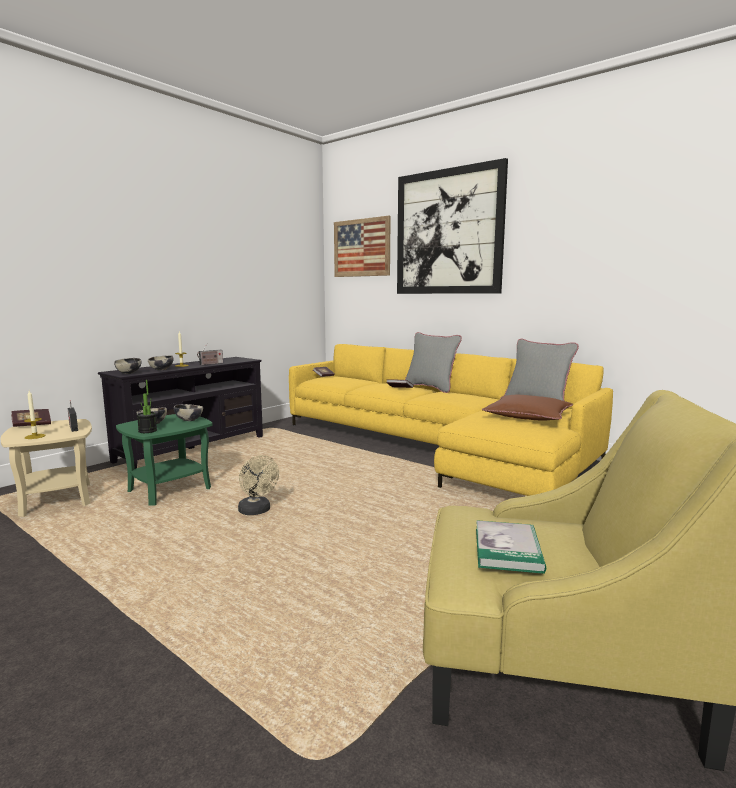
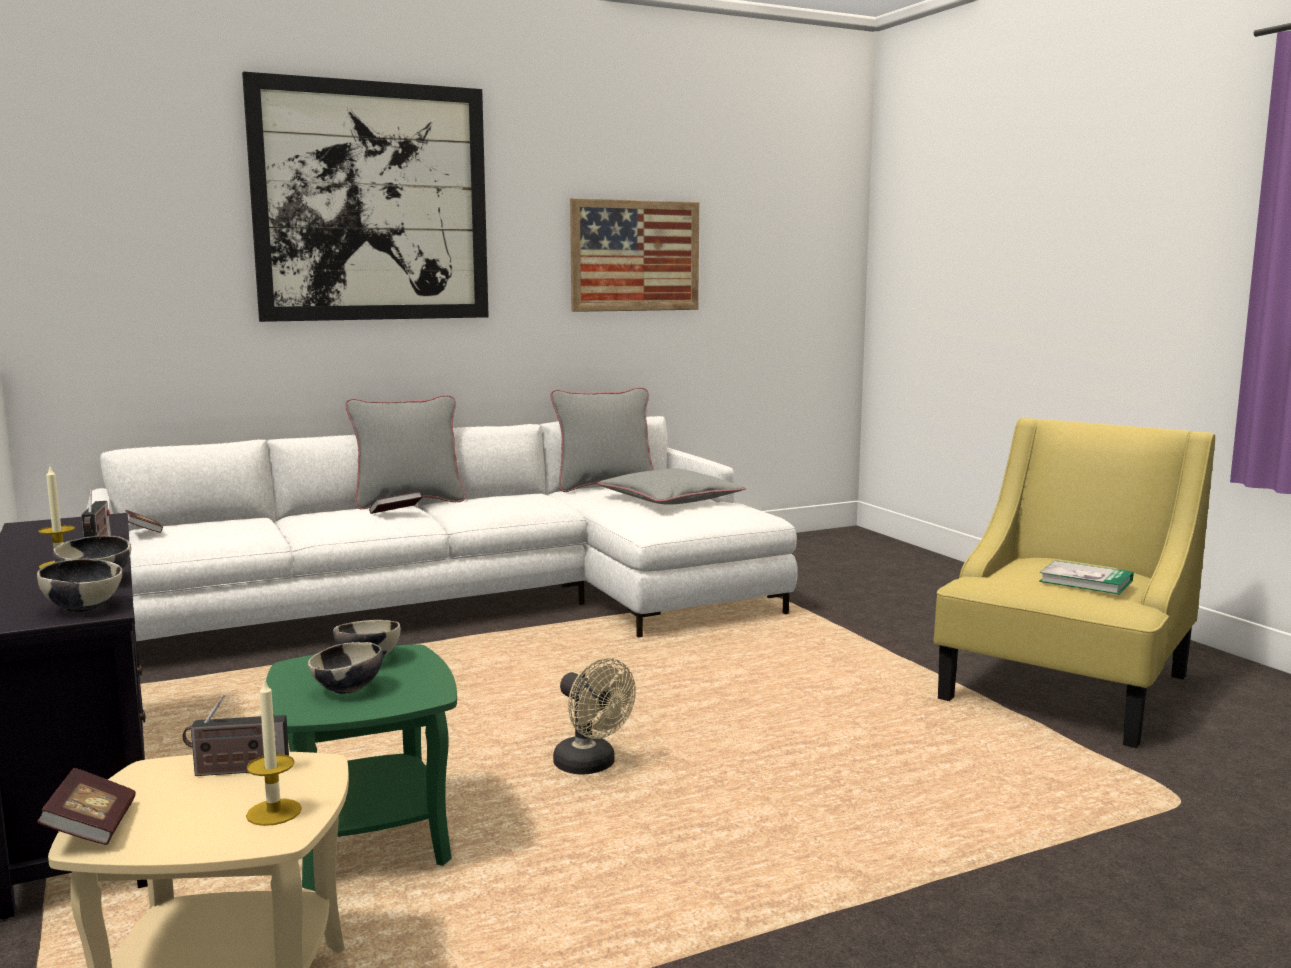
camera: 65 degrees left, 0 degrees up
(147, 431) = (412, 695): potted plant -> none
(257, 511) = (591, 766): beige fan -> beige fan turned 60 degrees clockwise
(361, 248) = (133, 215): picture -> picture (635, 256)
(436, 448) = (475, 605): yellow sofa -> white sofa
(527, 416) = (670, 499): brown pillow -> grey pillow

